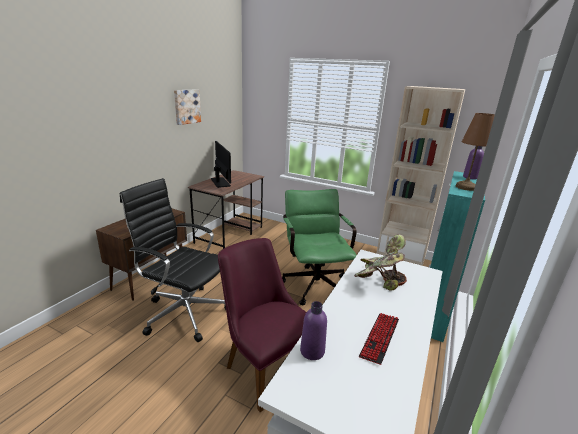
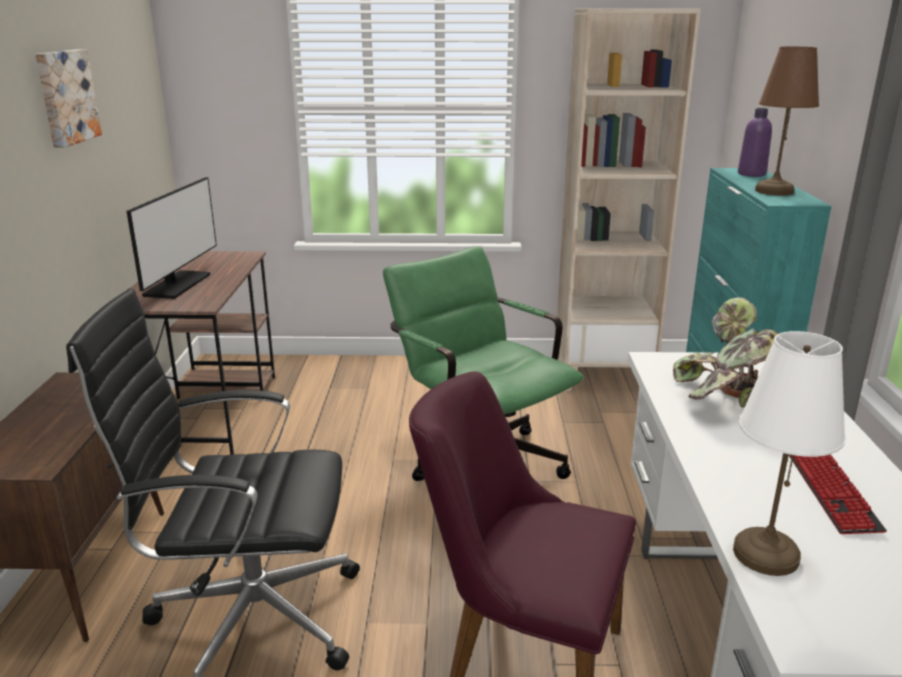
camera: 25 degrees left, 0 degrees up
(220, 182) = (177, 285): monitor -> monitor turned 60 degrees clockwise
(312, 351) = (764, 554): purple bottle -> white table lamp

